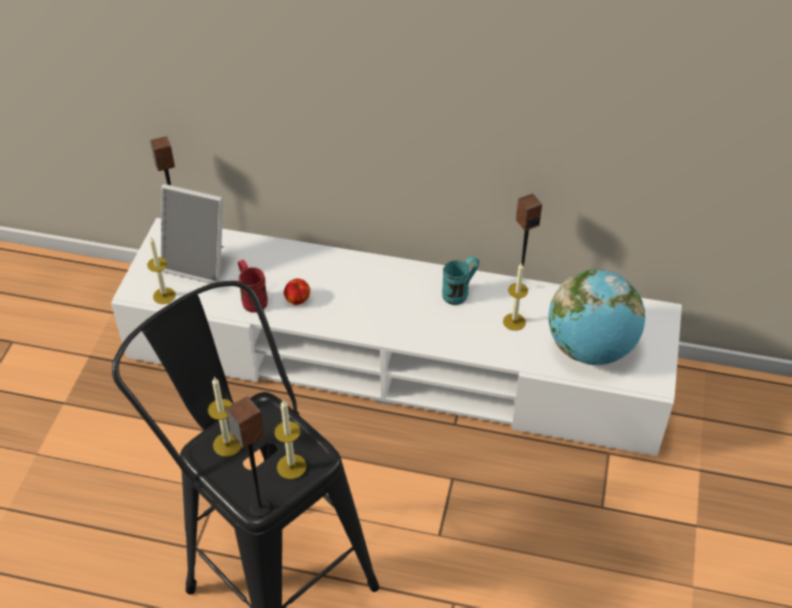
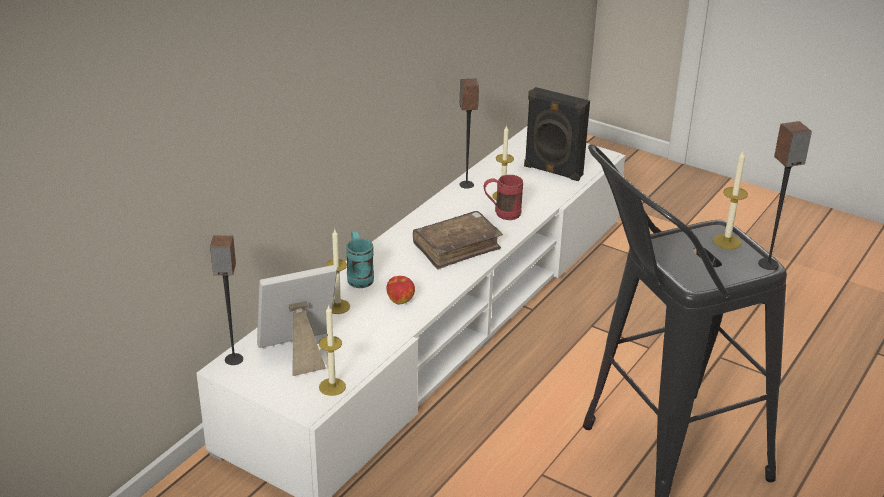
camera: 70 degrees left, 15 degrees down
(199, 263) = (299, 353): picture frame -> picture frame turned 150 degrees counterclockwise
(227, 444) = (690, 269): candle -> candle (337, 306)
(252, 298) = (378, 328): red mug -> red mug (501, 214)
(400, 313) = (456, 247): none -> brown book
(460, 293) = (451, 212): turquoise mug -> turquoise mug (359, 276)
(590, 348) = (552, 171): globe -> black speaker

